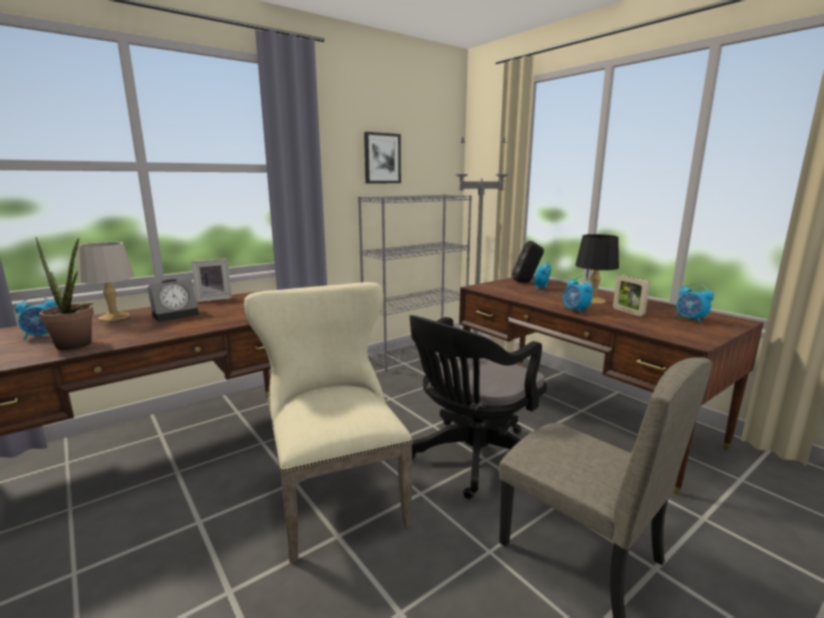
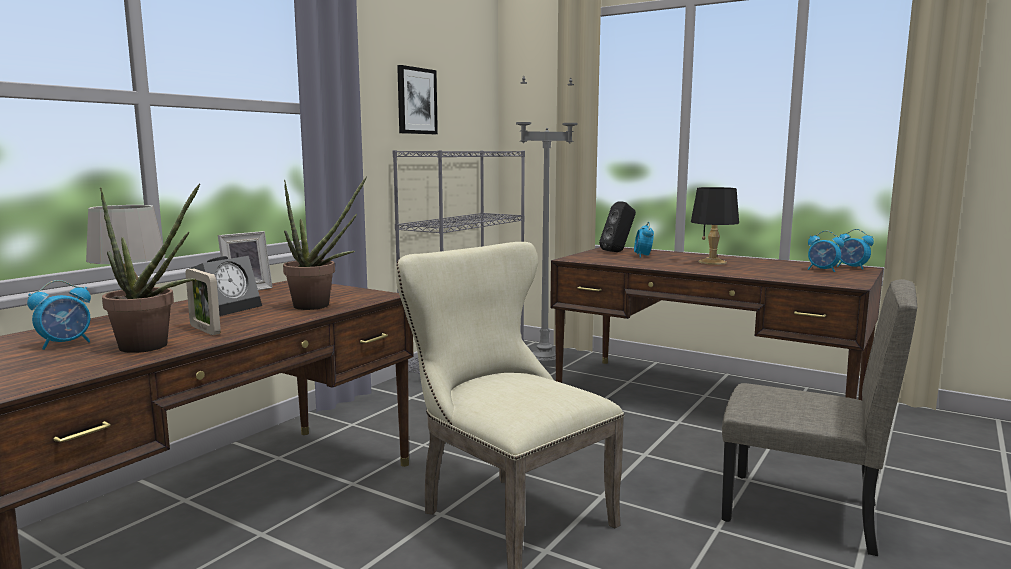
camera: 20 degrees left, 5 degrees down
(231, 319) = (319, 306): none -> potted plant
(471, 458) = (628, 456): black office chair -> none
(575, 310) = (709, 271): alarm clock -> alarm clock (852, 268)
(628, 312) = (759, 268): picture frame -> picture frame (205, 330)

